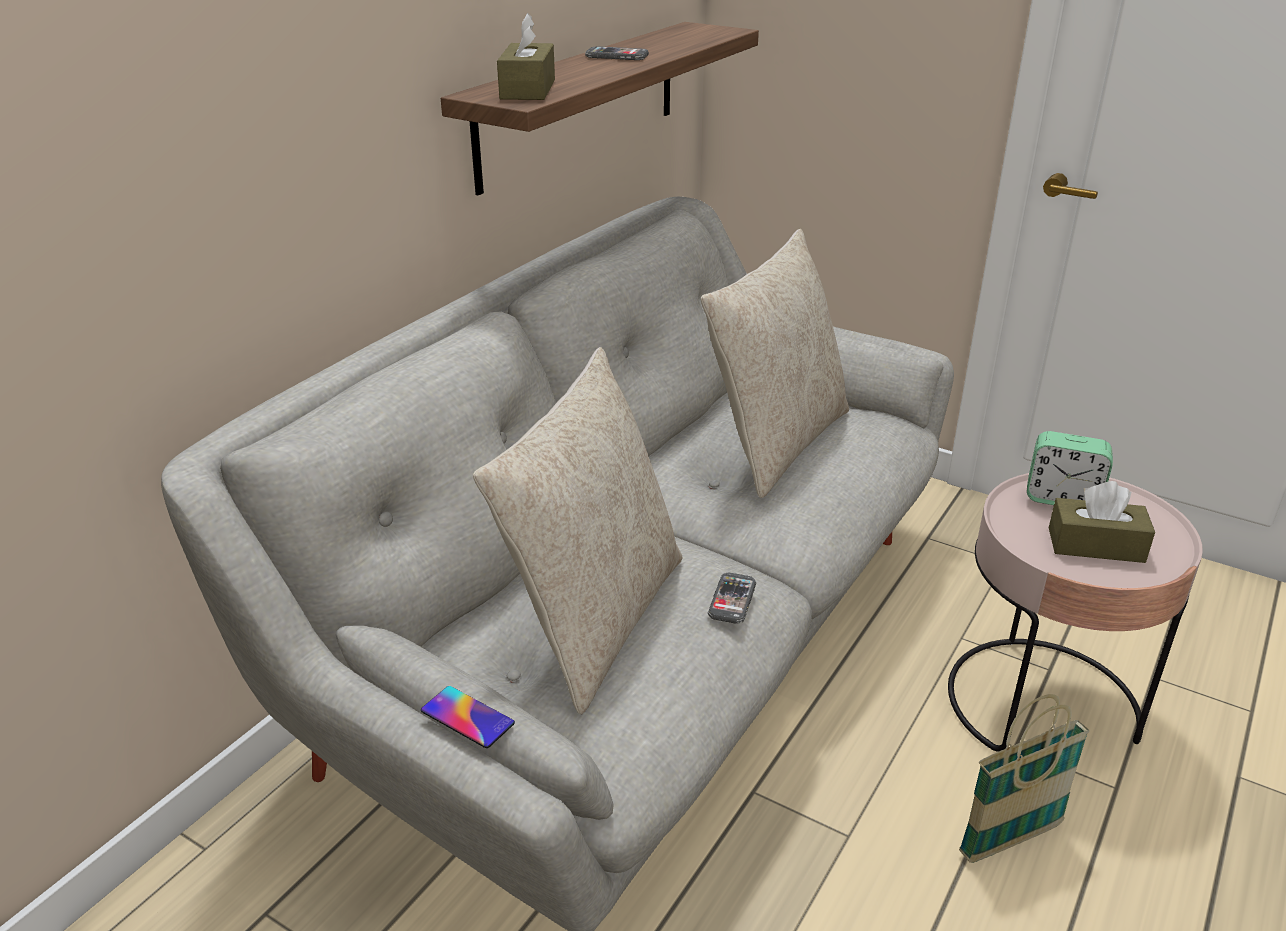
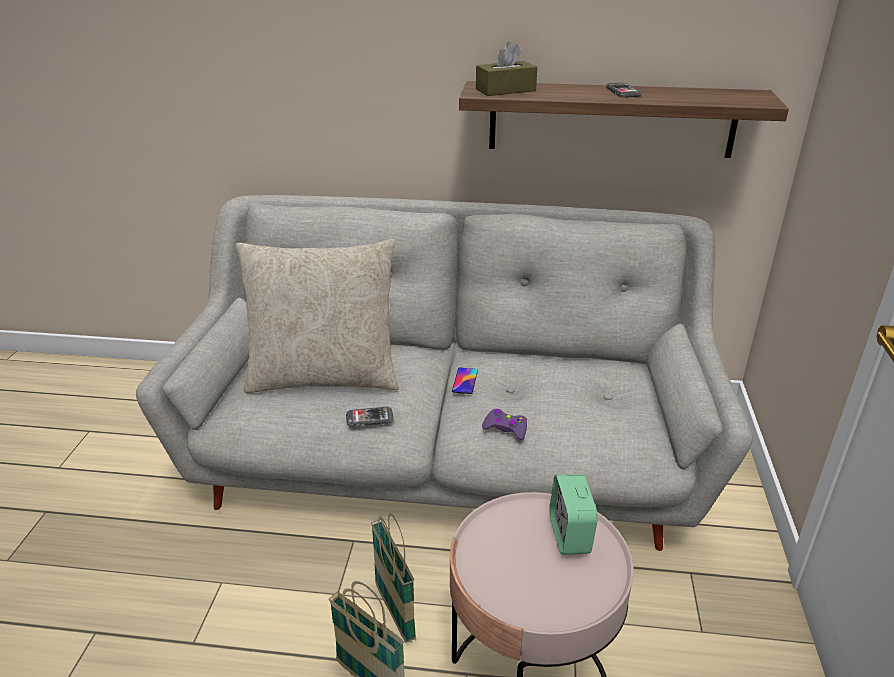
camera: 65 degrees right, 0 degrees up
(467, 717) = (189, 345): phone -> phone (465, 381)
(775, 443) = (563, 394): beige pillow -> none
(819, 500) = (505, 428): none -> purple game controller
(902, 784) = (395, 612): none -> basket
(1096, 545) = (516, 564): brown tissue box -> none

